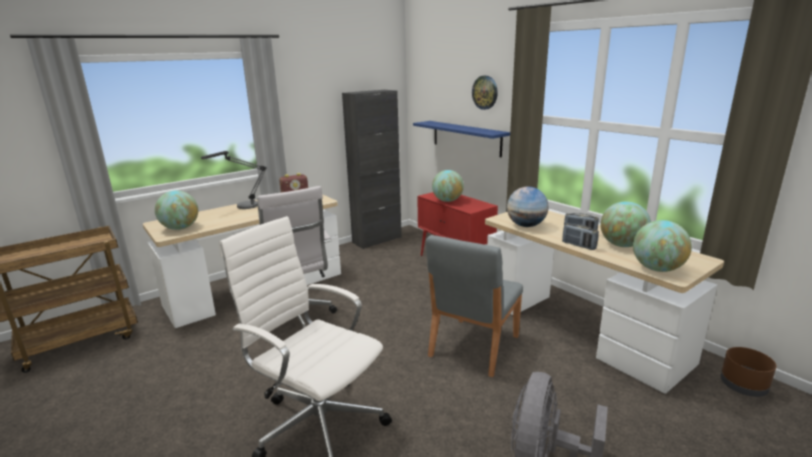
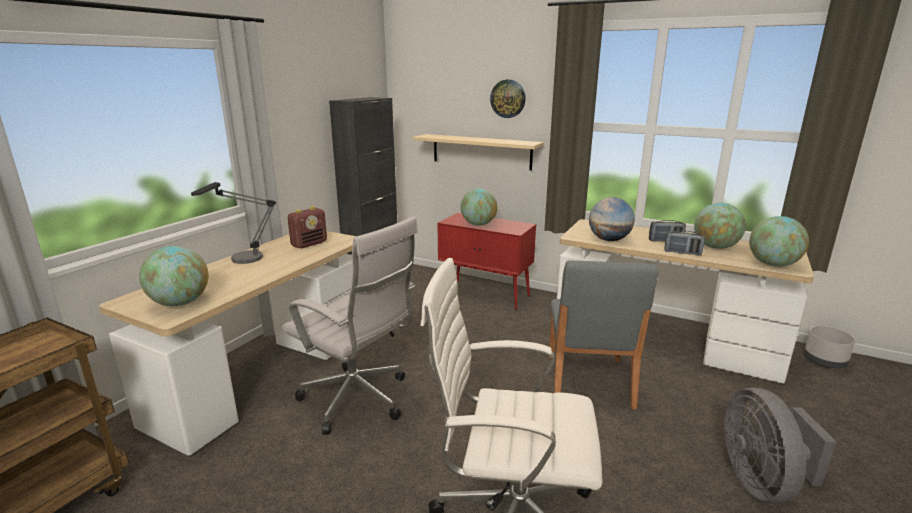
camera: 25 degrees left, 0 degrees up
(466, 138) = (481, 151): blue shelf -> beige shelf
(743, 386) = (825, 361): brown planter -> grey planter

